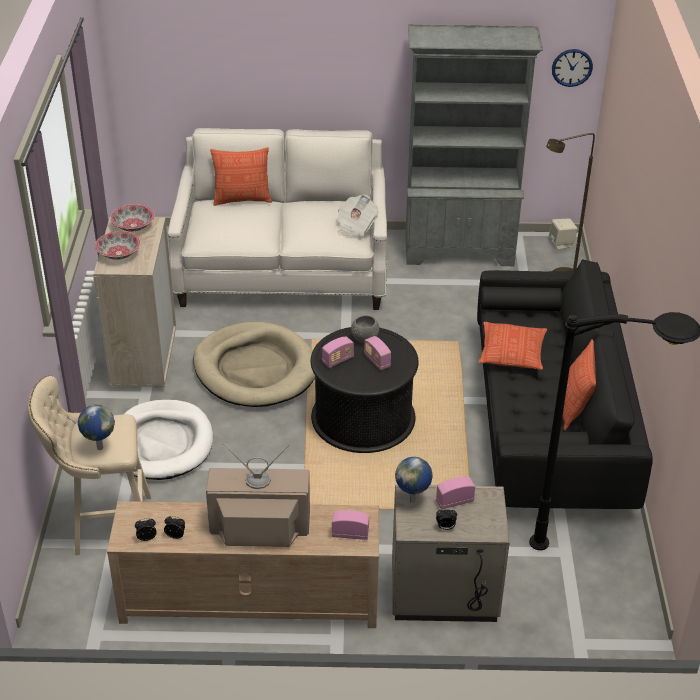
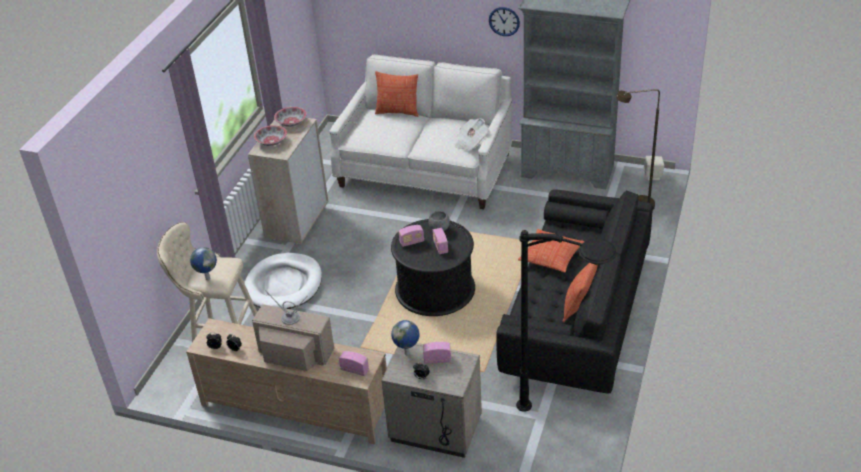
camera: 20 degrees right, 0 degrees up
(255, 369) = (372, 241): beige dog bed -> none
(572, 67) = (660, 34): wall clock -> wall clock (504, 21)

